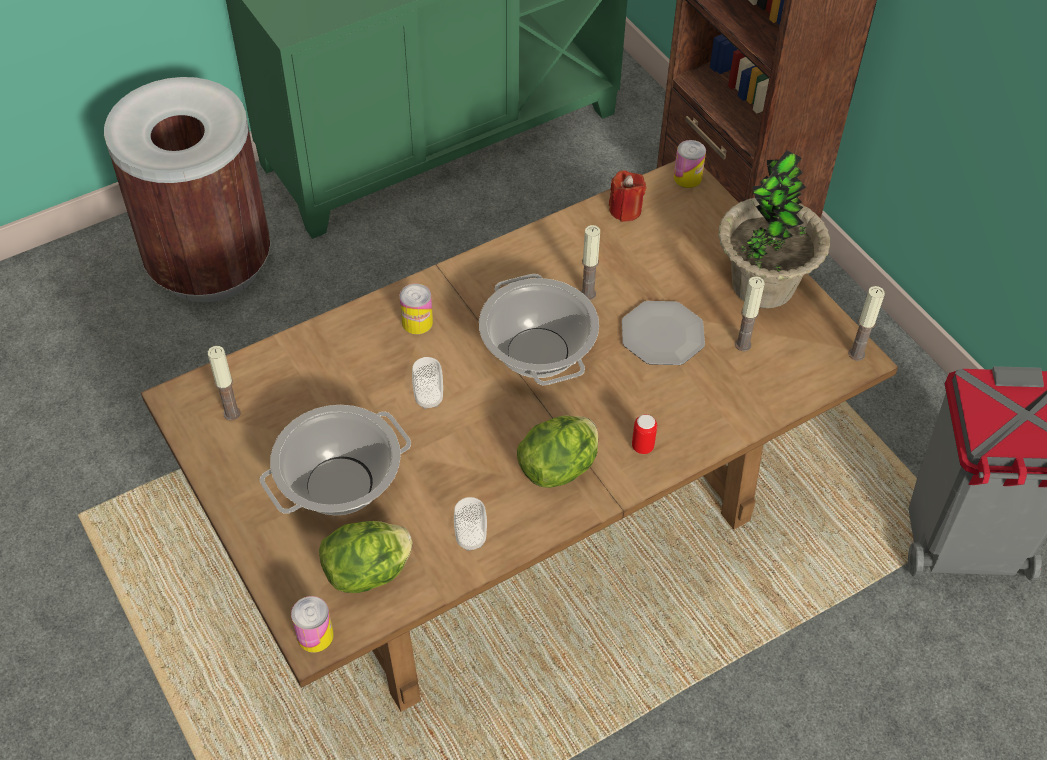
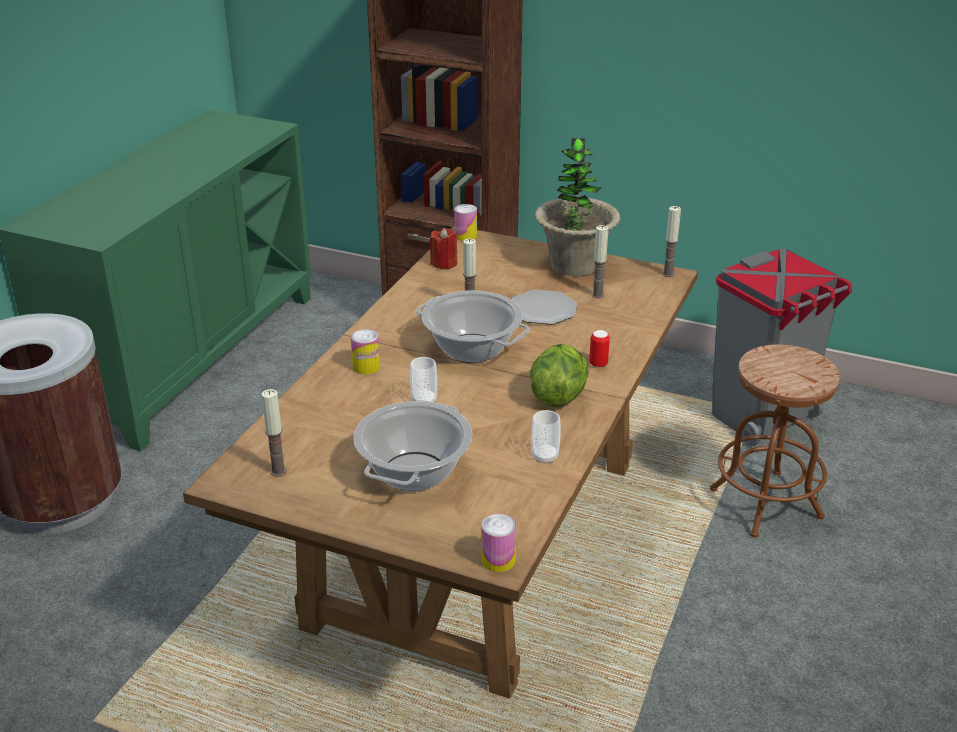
camera: 35 degrees left, 20 degrees down
(368, 572) = (494, 507): lettuce -> none
(854, 655) = (765, 503): none -> brown stool

